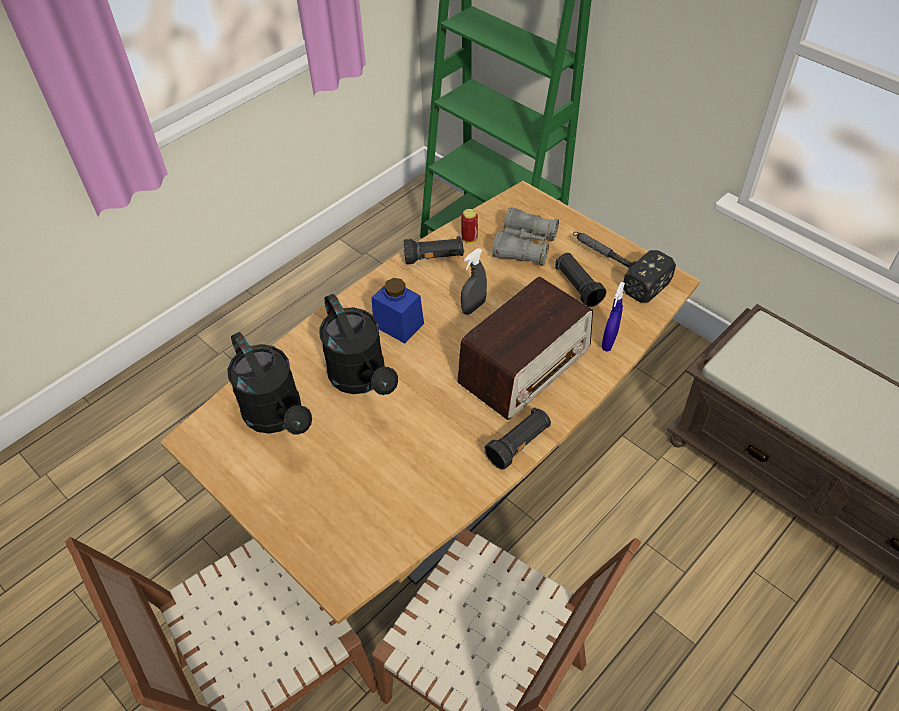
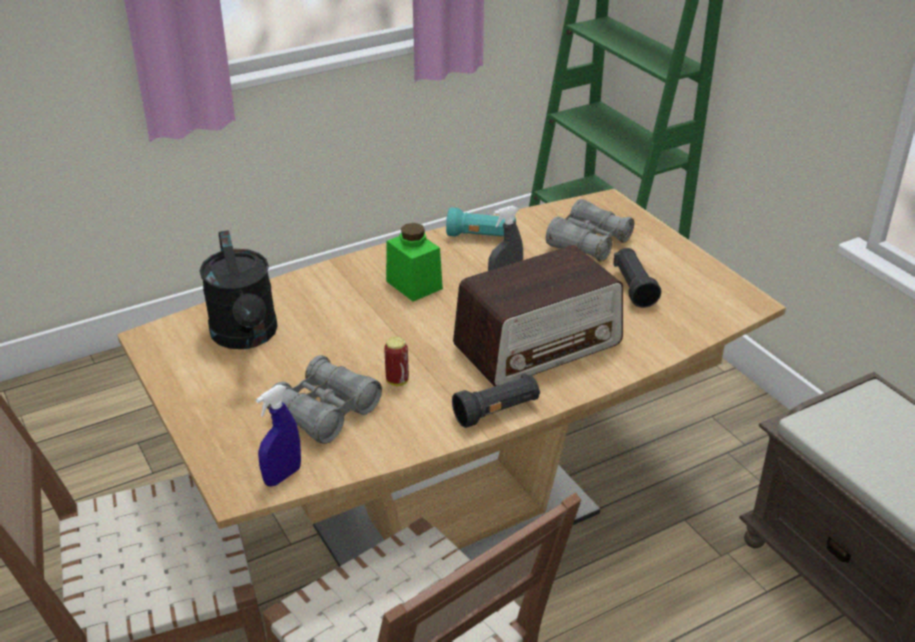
camera: 15 degrees right, 15 degrees down
(362, 379) = (351, 323): black watering can -> none
(379, 481) = (325, 412): none -> grey binoculars
(398, 325) = (414, 285): blue jar -> green jar
(434, 258) = (481, 236): black flashlight -> turquoise flashlight
(469, 239) = (529, 227): can -> can (397, 381)
(609, 342) = (648, 342): blue spray bottle -> blue spray bottle (282, 476)
(614, 267) = (685, 278): hammer -> none

